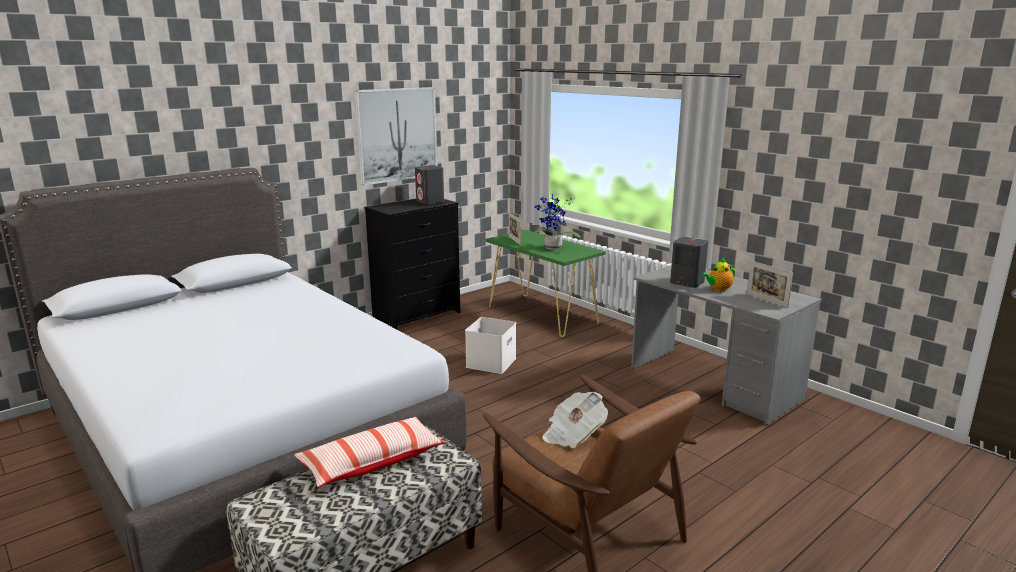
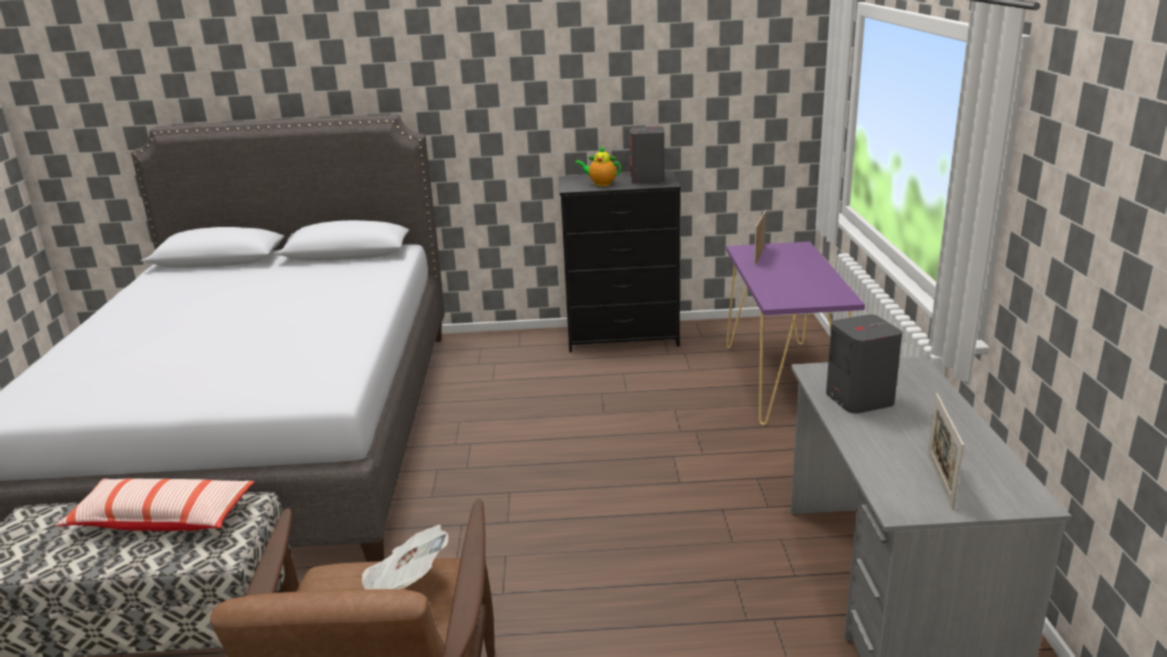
camera: 40 degrees right, 5 degrees up
(397, 135) = (615, 78): picture -> none
(491, 363) = (614, 433): white storage box -> none
(542, 315) = (783, 381): green console table -> purple console table
(552, 248) = (789, 282): potted plant -> none
(718, 289) = (888, 429): teapot -> teapot (600, 184)

